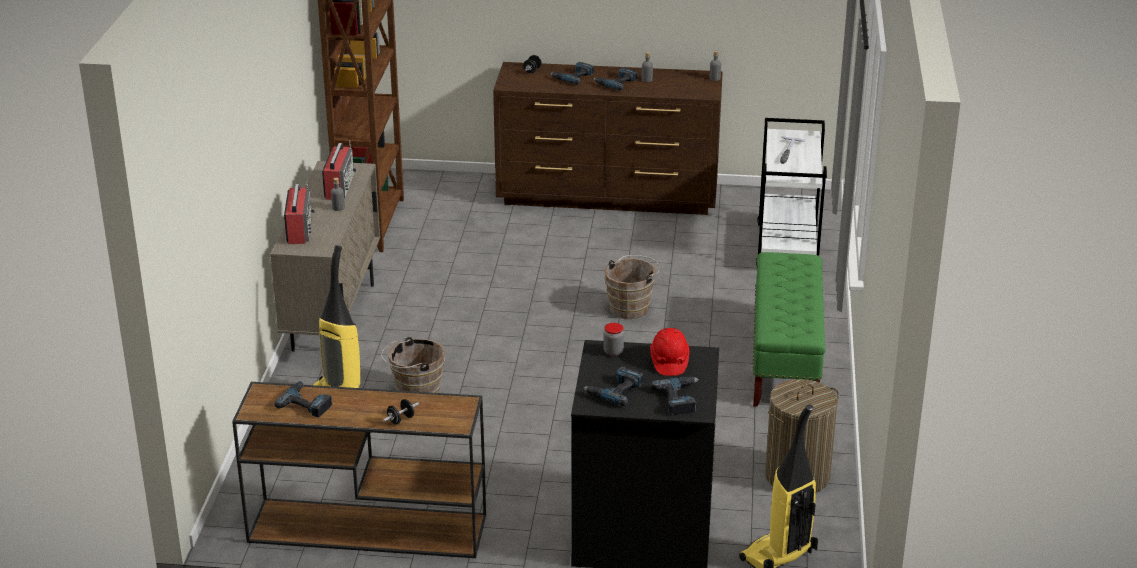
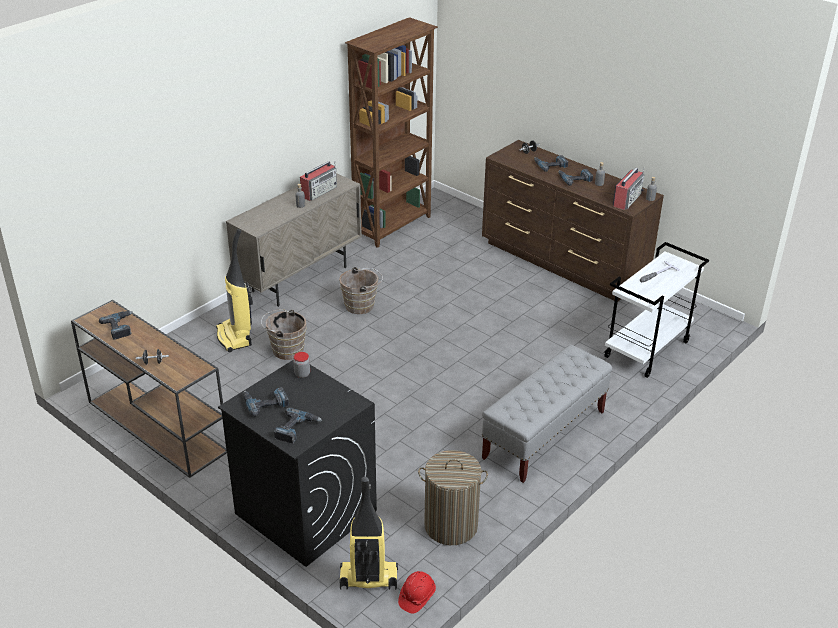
camera: 35 degrees right, 5 degrees up
(299, 229) = (261, 211): radio -> radio (627, 199)
(631, 307) = (485, 349): brown bucket -> brown bucket (362, 305)
(669, 362) = (326, 398): red hard hat -> red hard hat (416, 597)
(785, 361) = (544, 435): green bench -> grey bench

